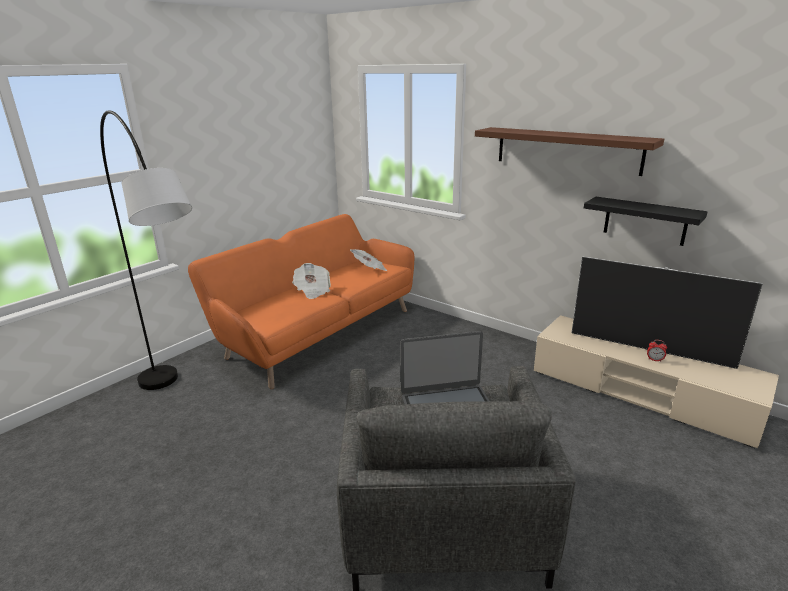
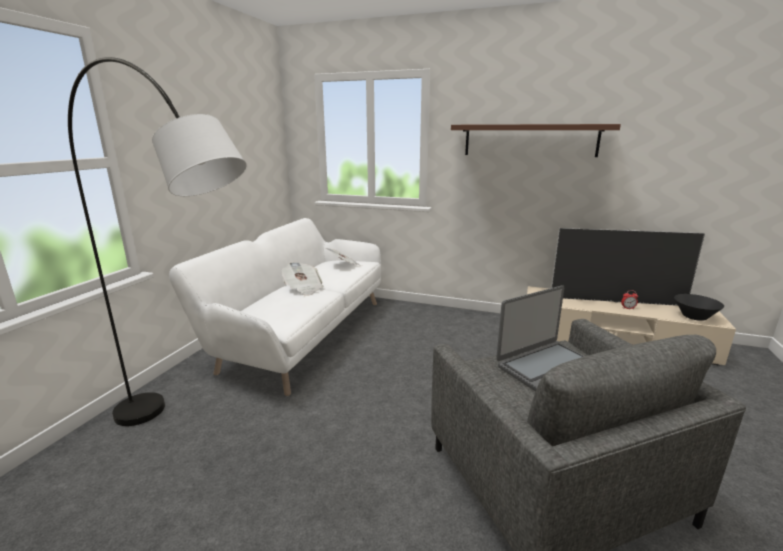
camera: 20 degrees left, 5 degrees down
(317, 332) = (302, 334): orange sofa -> white sofa
(645, 221) = (600, 195): black shelf -> none
(731, 384) = (694, 317): none -> black bowl

